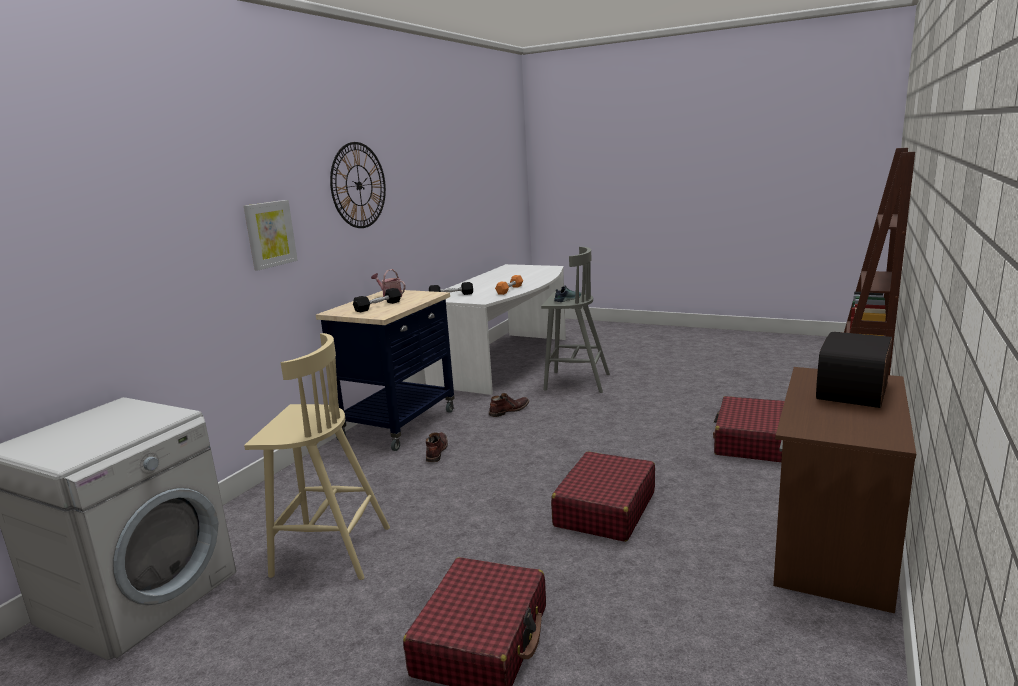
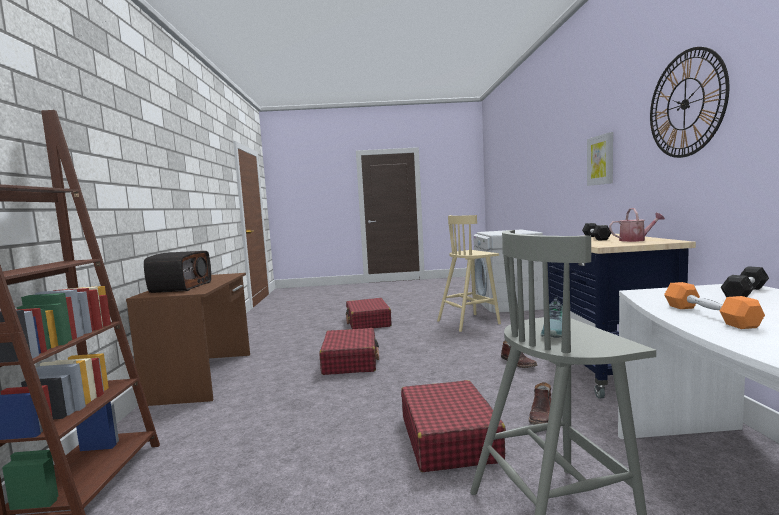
camera: 150 degrees right, 10 degrees down
(750, 441) = (227, 445): red suitcase -> red suitcase (449, 438)

